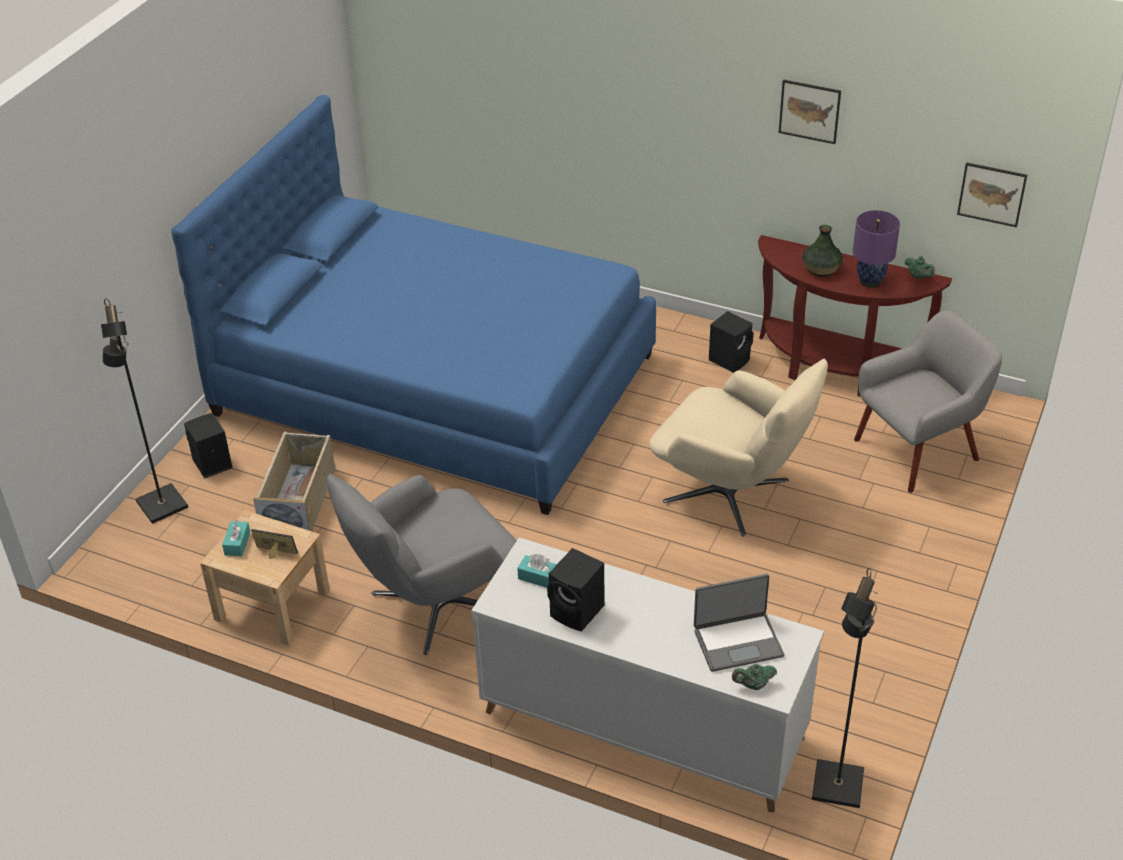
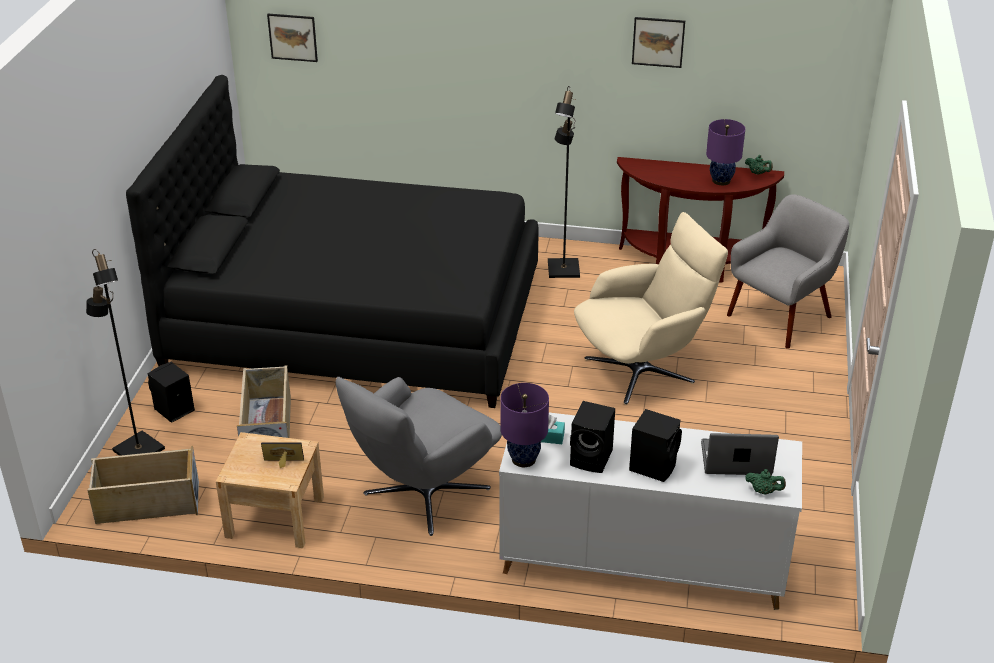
camera: 15 degrees left, 5 degrees down
(150, 566) = (147, 503): none -> beige storage box
(237, 543) = (244, 460): turquoise tissue box -> none
(435, 384) = (355, 318): blue bed -> black bed
(503, 600) = (524, 459): none -> purple table lamp
(729, 494) = (642, 370): beige armchair -> beige armchair turned 45 degrees counterclockwise
(730, 359) = (601, 268): black speaker -> black speaker (654, 465)
(737, 642) = (736, 460): laptop -> laptop turned 150 degrees counterclockwise
(753, 685) = (763, 491): green teapot -> green teapot turned 135 degrees counterclockwise
(821, 268) = (677, 176): vase -> none
(838, 784) = (821, 578): black floor lamp -> black floor lamp (563, 269)
(991, 194) = (815, 94): picture -> picture (292, 37)

